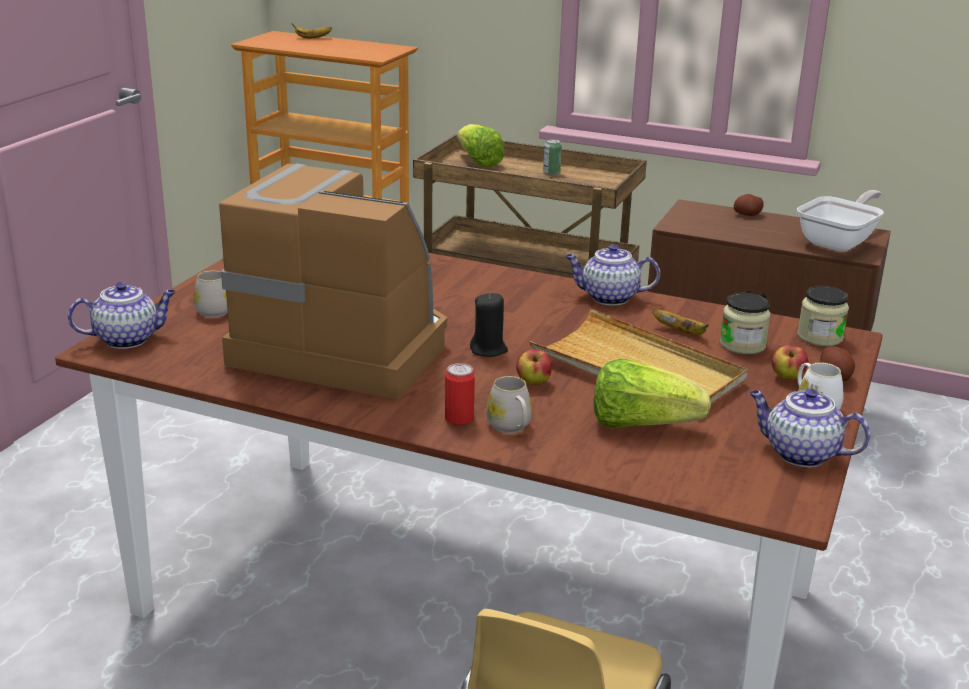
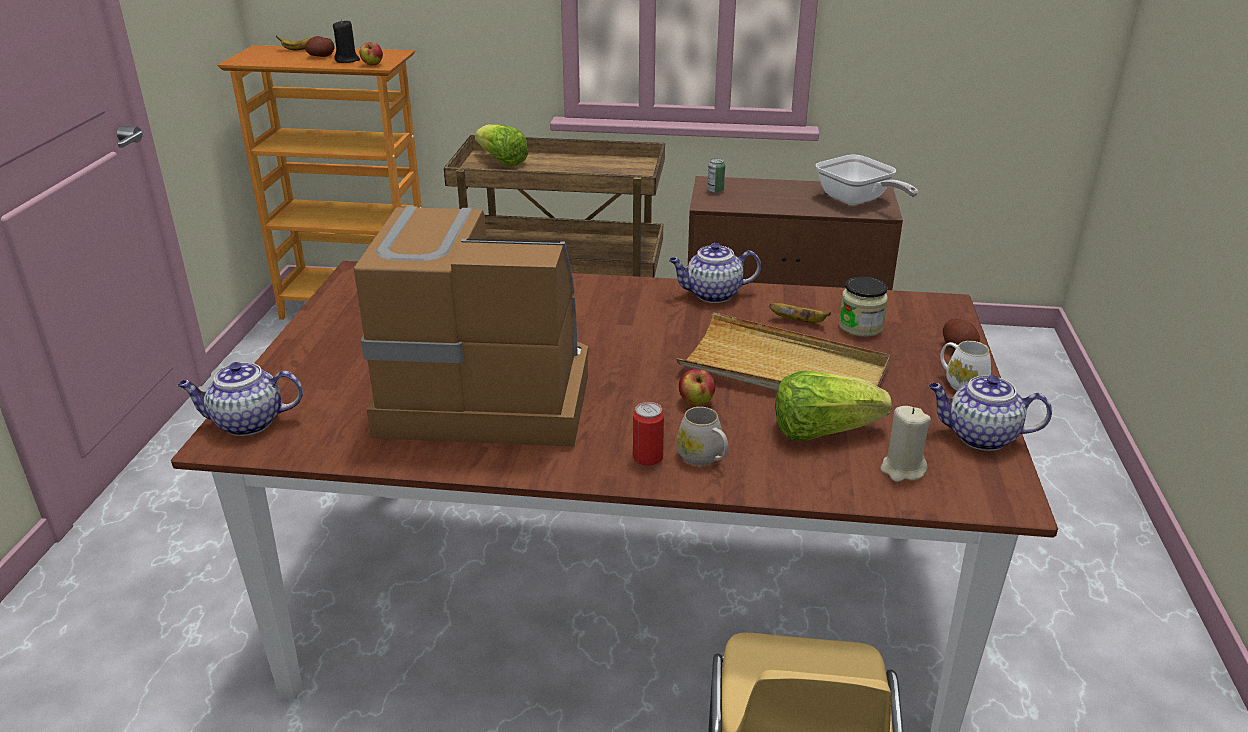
camera: 15 degrees left, 5 degrees up
(128, 339) = (246, 423): teapot -> teapot turned 150 degrees counterclockwise
(214, 309) = (325, 370): white mug -> none
(488, 350) = (632, 371): black candle -> black candle (347, 60)
(551, 173) = (577, 165): can -> can (715, 191)
(699, 467) = (902, 469): none -> beige candle
(747, 215) = (764, 184): potato -> potato (321, 56)
(787, 378) = (919, 355): apple -> apple (372, 65)
(820, 337) = (921, 307): jar -> none
(840, 242) = (857, 201): frying pan -> frying pan turned 120 degrees clockwise

